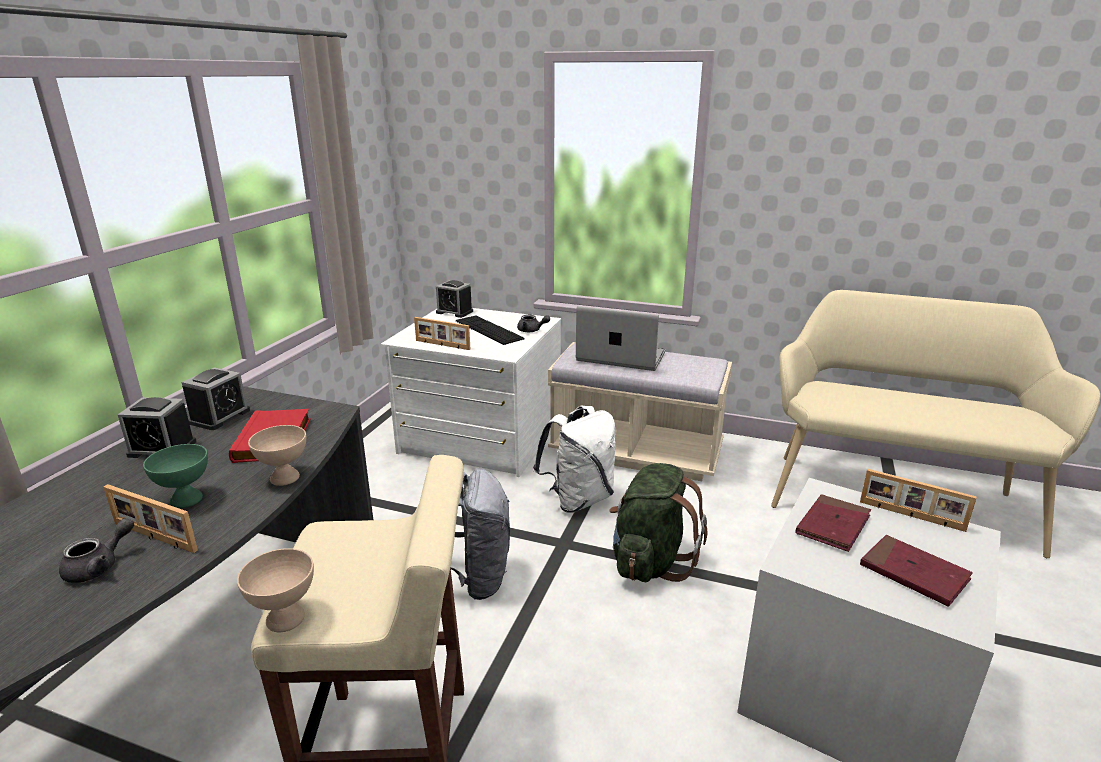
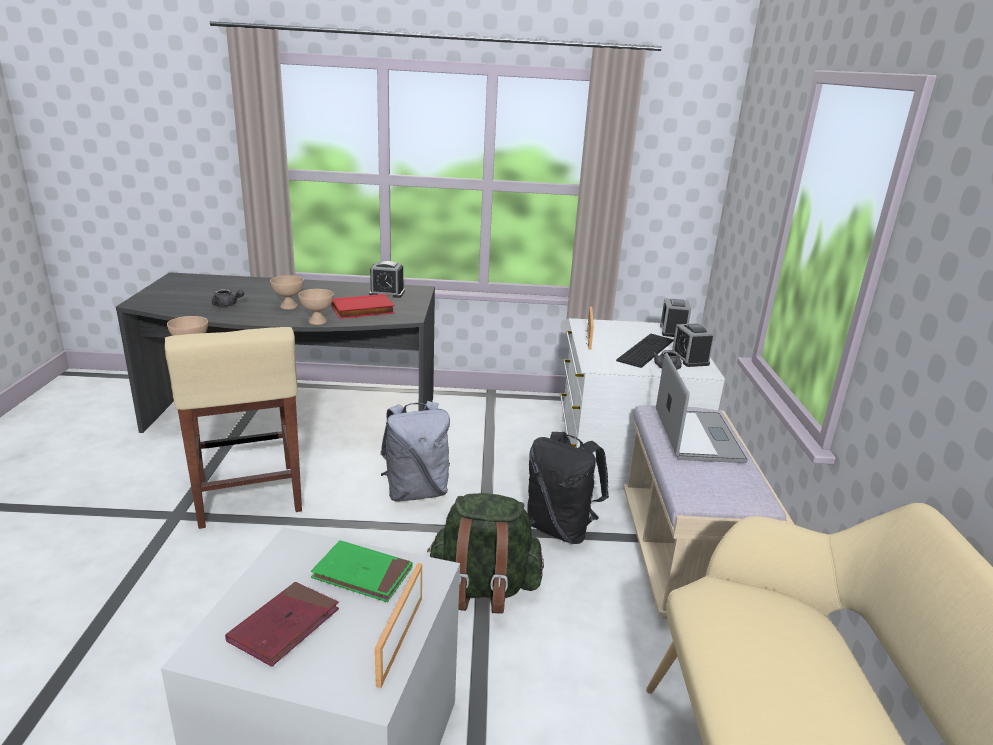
camera: 70 degrees right, 0 degrees up
(153, 537) = (252, 308): picture frame -> none
(162, 448) = (342, 290): alarm clock -> alarm clock (689, 359)
(186, 500) = (288, 307): green bowl -> beige bowl
(578, 499) = (560, 528): white backpack -> black backpack
(833, 526) = (362, 574): red book -> green book

